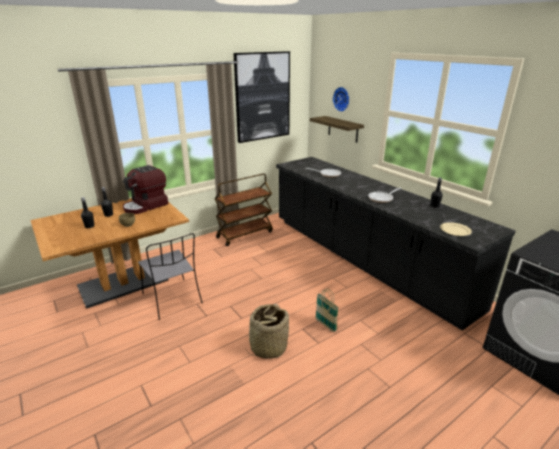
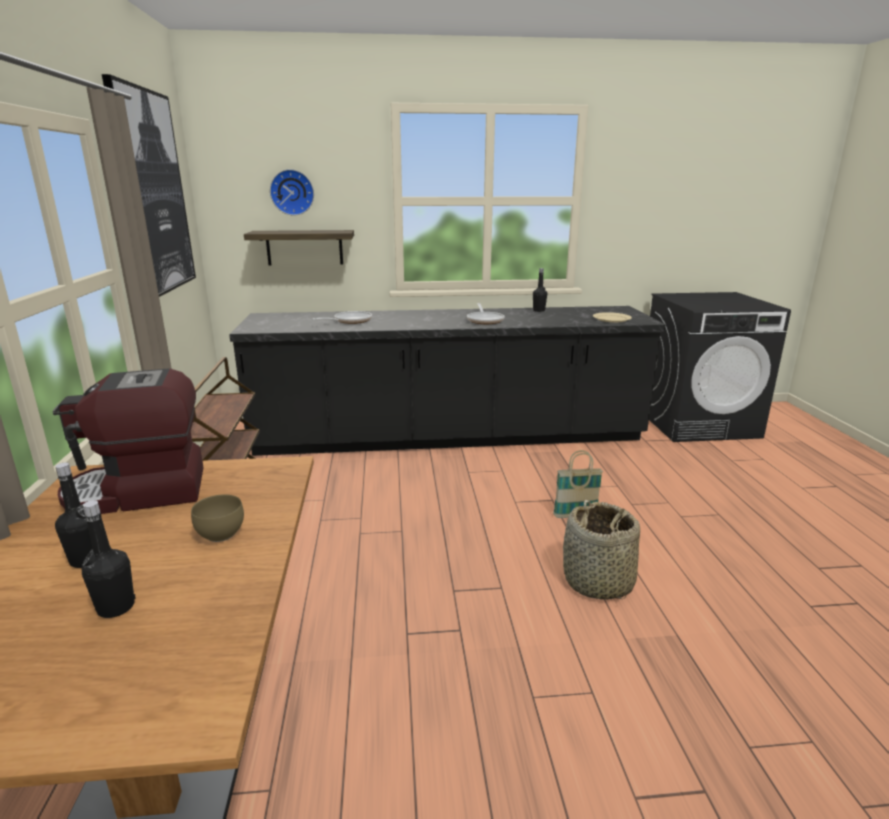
camera: 60 degrees left, 5 degrees down
(146, 206) = (139, 492): coffee machine -> coffee machine turned 90 degrees clockwise
(173, 299) = (355, 667): grey chair -> none

